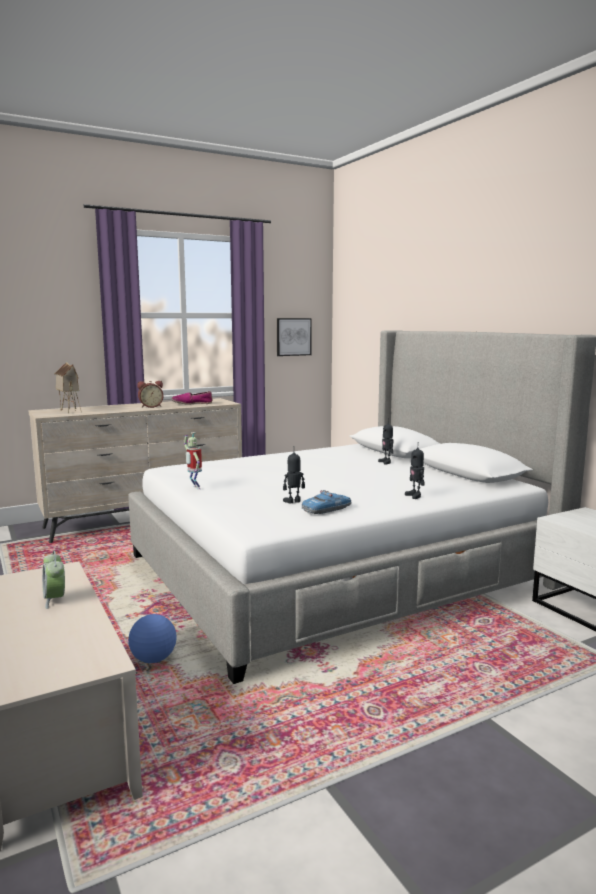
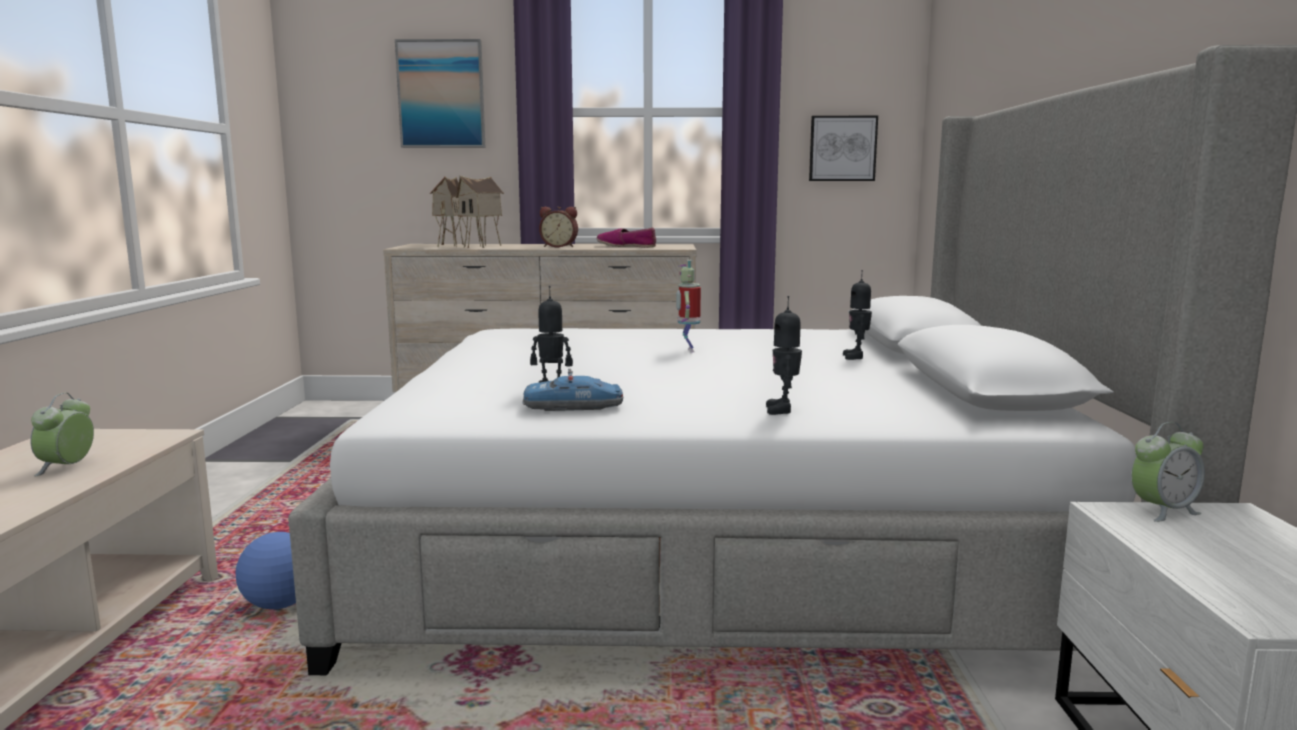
camera: 30 degrees right, 0 degrees up
(40, 302) = (441, 94): none -> picture
(99, 410) = (483, 246): none -> toy house
(194, 488) = (466, 354): toy robot -> toy robot (687, 350)
(567, 515) = (1163, 511): none -> alarm clock

